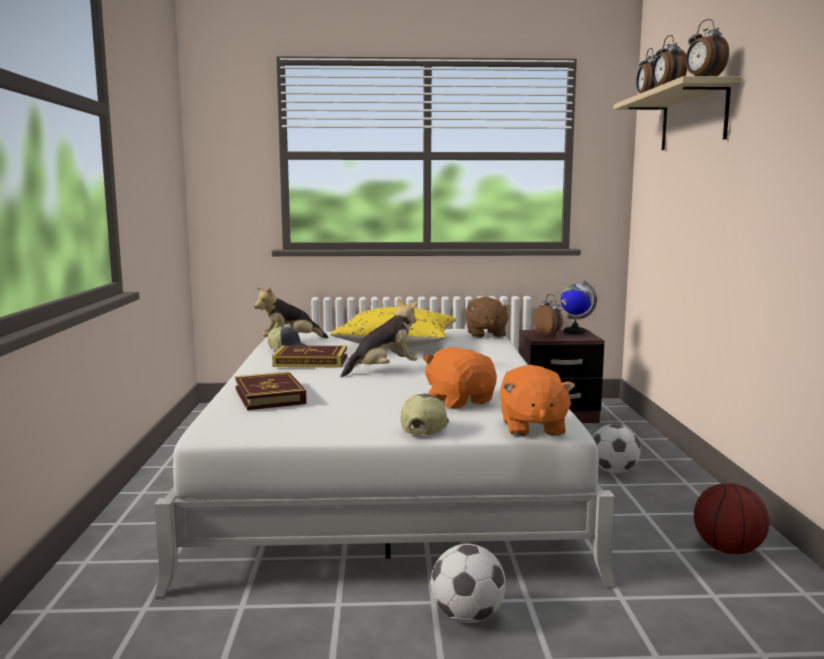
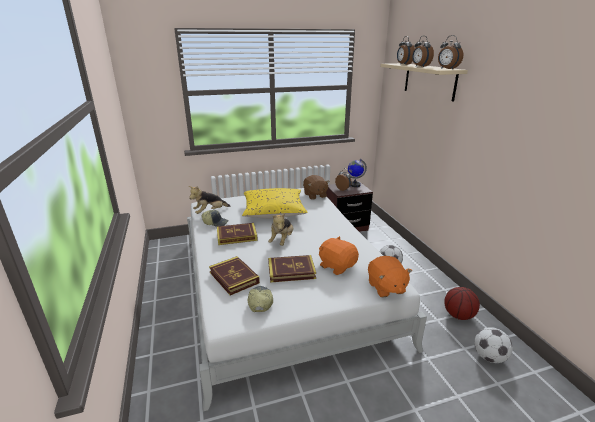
camera: 15 degrees left, 15 degrees up
(371, 397) = (291, 271): none -> book
(383, 370) = (282, 240): plush toy -> plush toy turned 150 degrees clockwise
(424, 427) = (334, 297): cap -> cap (260, 302)
(467, 616) = (367, 388): football -> football (489, 357)

